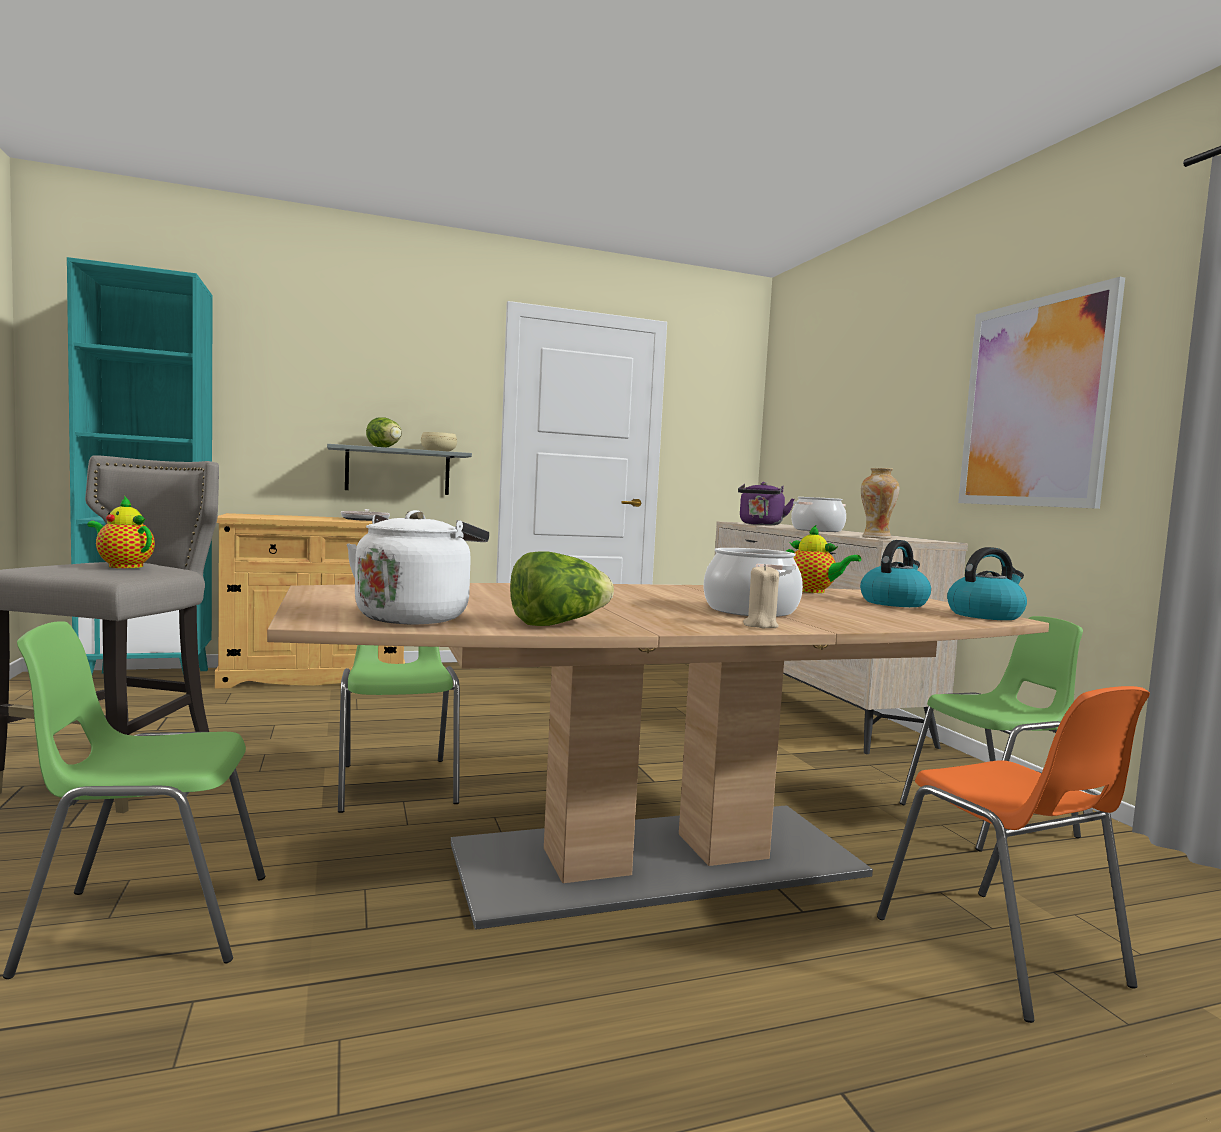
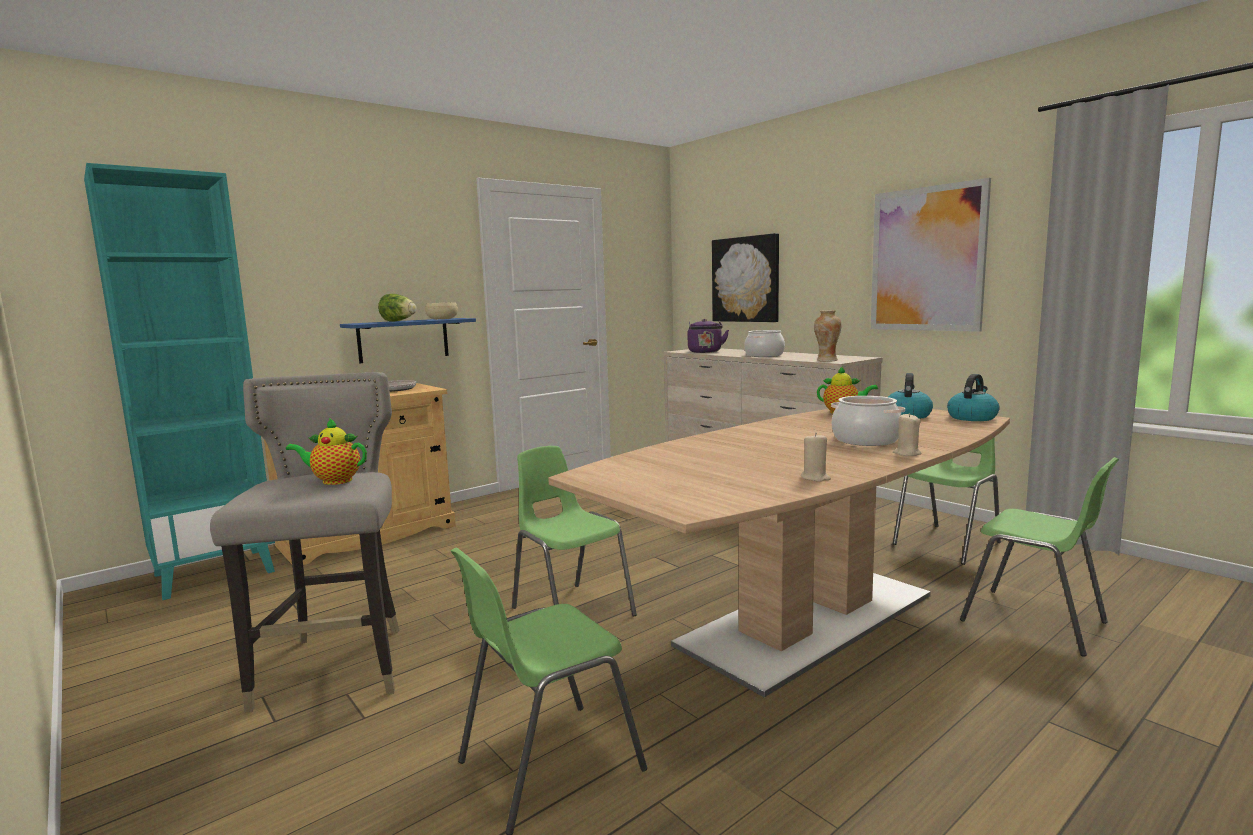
camera: 20 degrees left, 5 degrees up
(398, 471) = (403, 340): grey shelf -> blue shelf
(415, 617) = (729, 491): white kettle -> none
(557, 624) = (815, 478): lettuce -> beige candle
(830, 437) = (746, 279): none -> picture
(1001, 952) = (1034, 622): orange chair -> green chair

